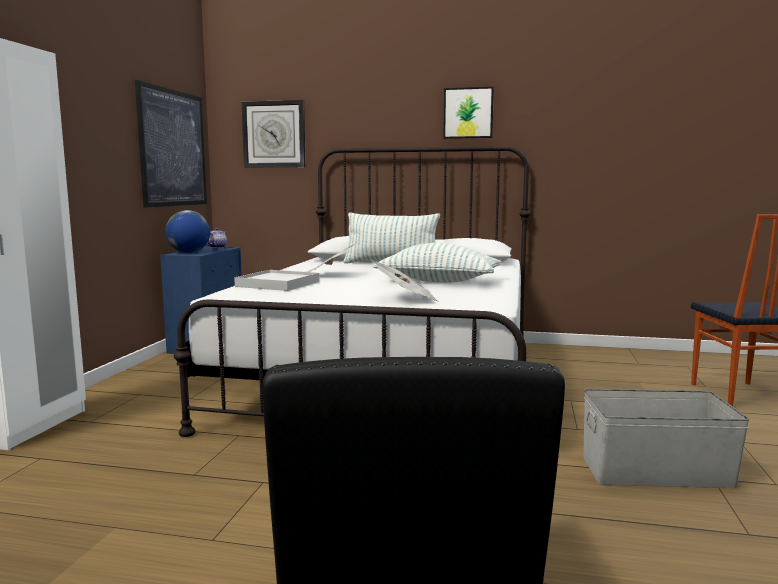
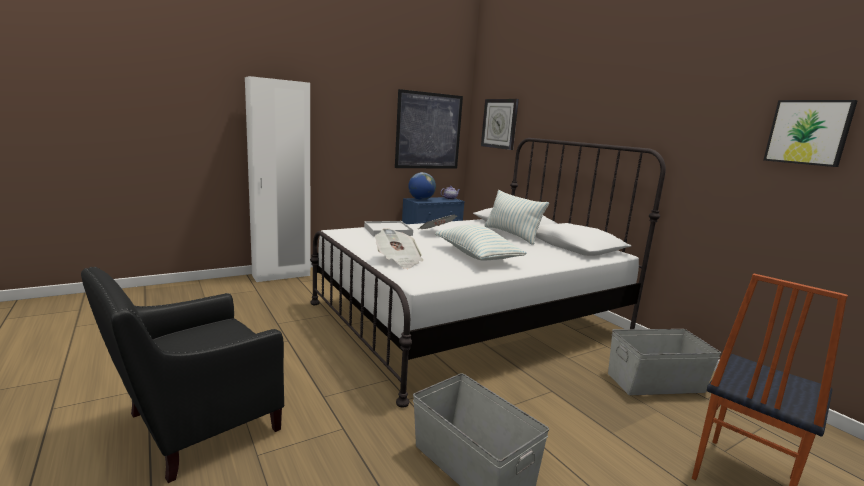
camera: 45 degrees right, 5 degrees up
(468, 113) = (625, 114): picture -> picture (808, 132)
(601, 367) = (656, 383): none -> grey storage box

